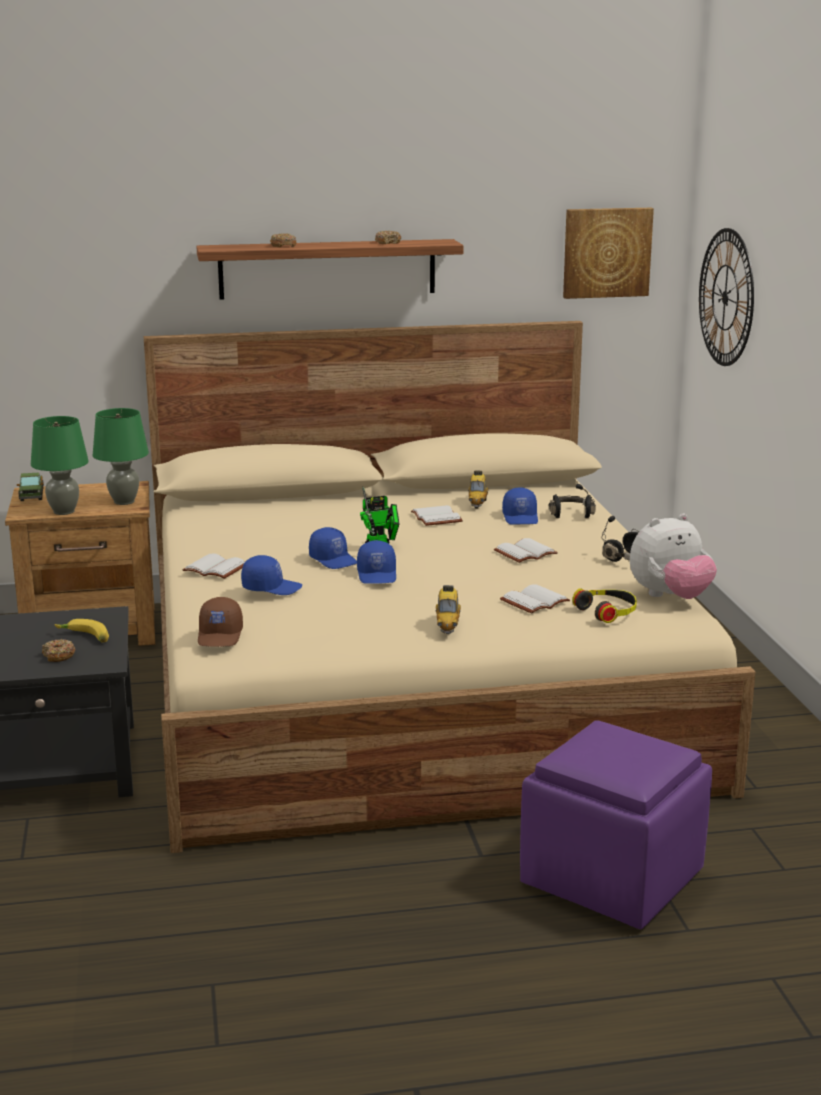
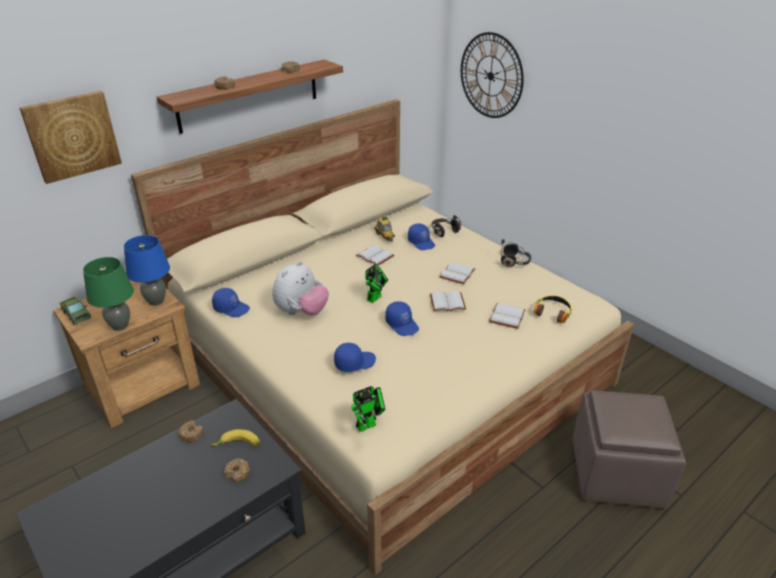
camera: 30 degrees left, 15 degrees up
(48, 618) = (191, 434): none -> donut
(124, 502) = (156, 301): green table lamp -> blue table lamp
(217, 568) = (292, 352): white book -> white book (447, 302)
(220, 636) = (369, 424): brown cap -> toy robot
(334, 560) = (360, 318): blue cap -> blue cap (231, 308)
(447, 626) = (486, 357): toy car -> none
(606, 252) = (406, 52): picture -> picture (72, 136)
(614, 878) = (617, 473): purple ottoman -> brown ottoman
(670, 597) = (565, 287): plush toy -> plush toy (301, 312)

